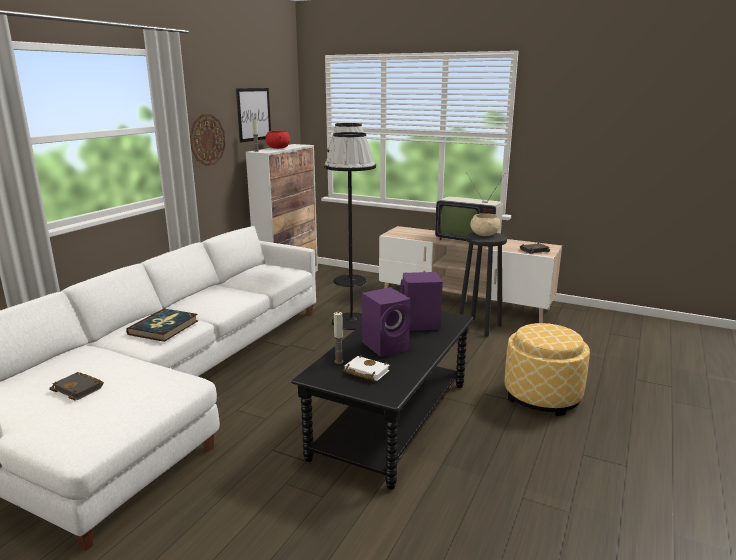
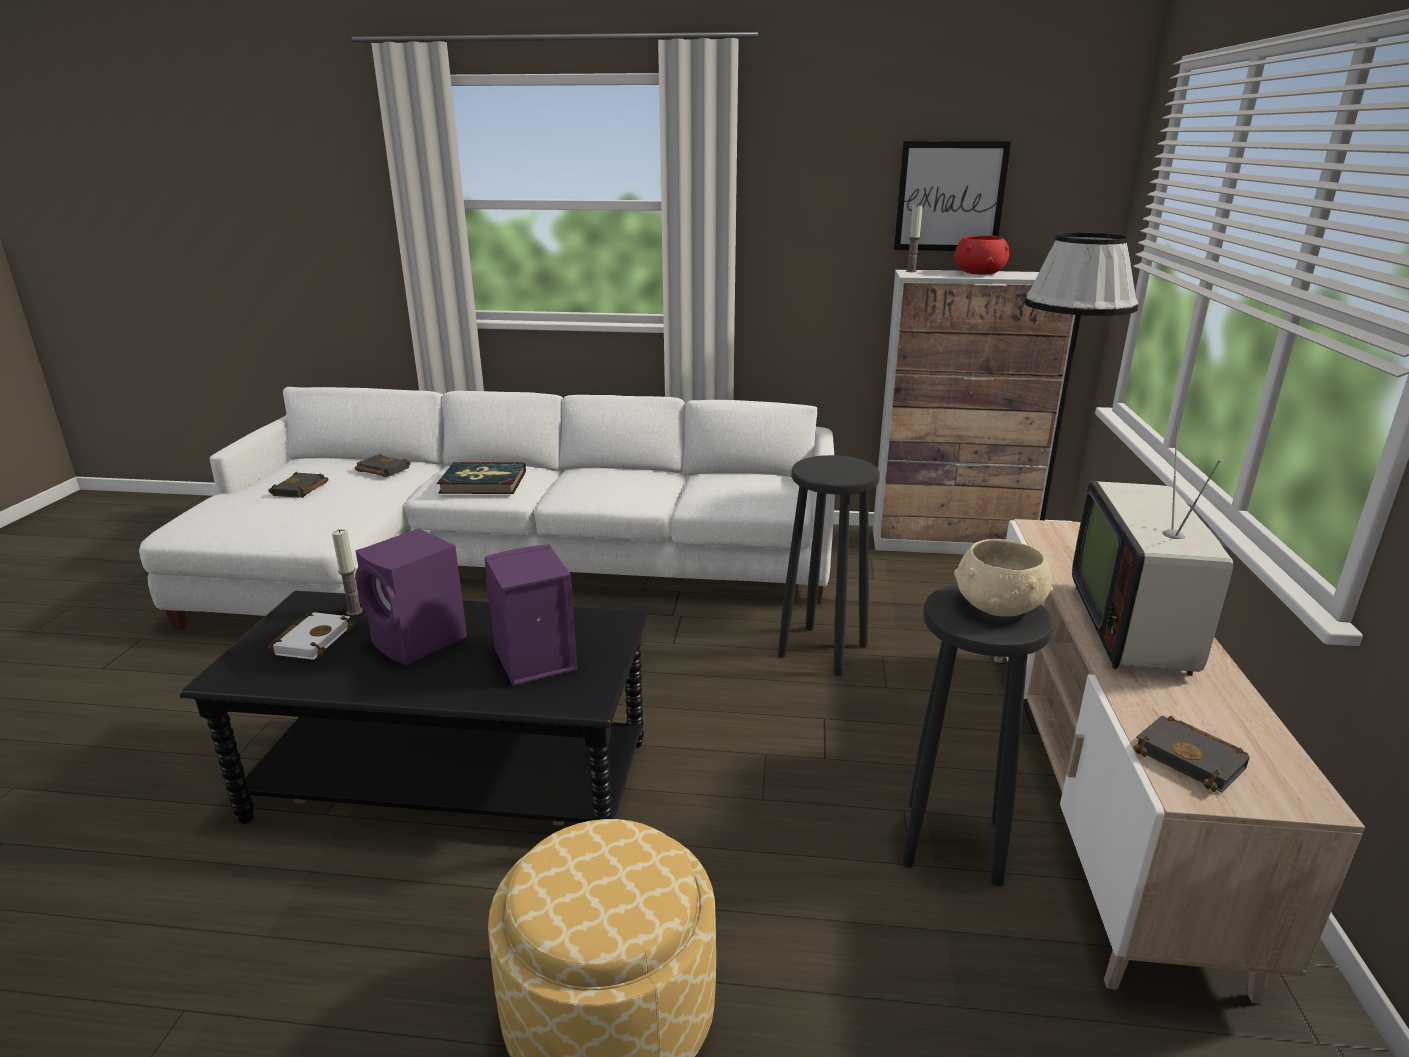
camera: 70 degrees right, 5 degrees up
(82, 358) = (381, 470): none -> black book
(207, 140) = (804, 235): wall clock -> none
(351, 321) = (824, 650): black floor lamp -> black stool

